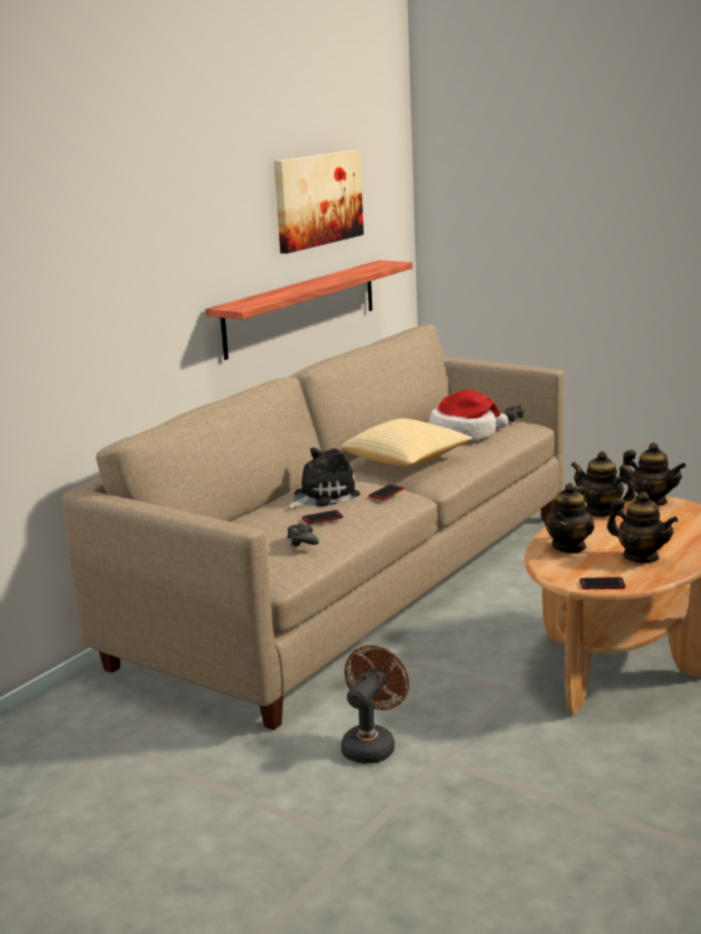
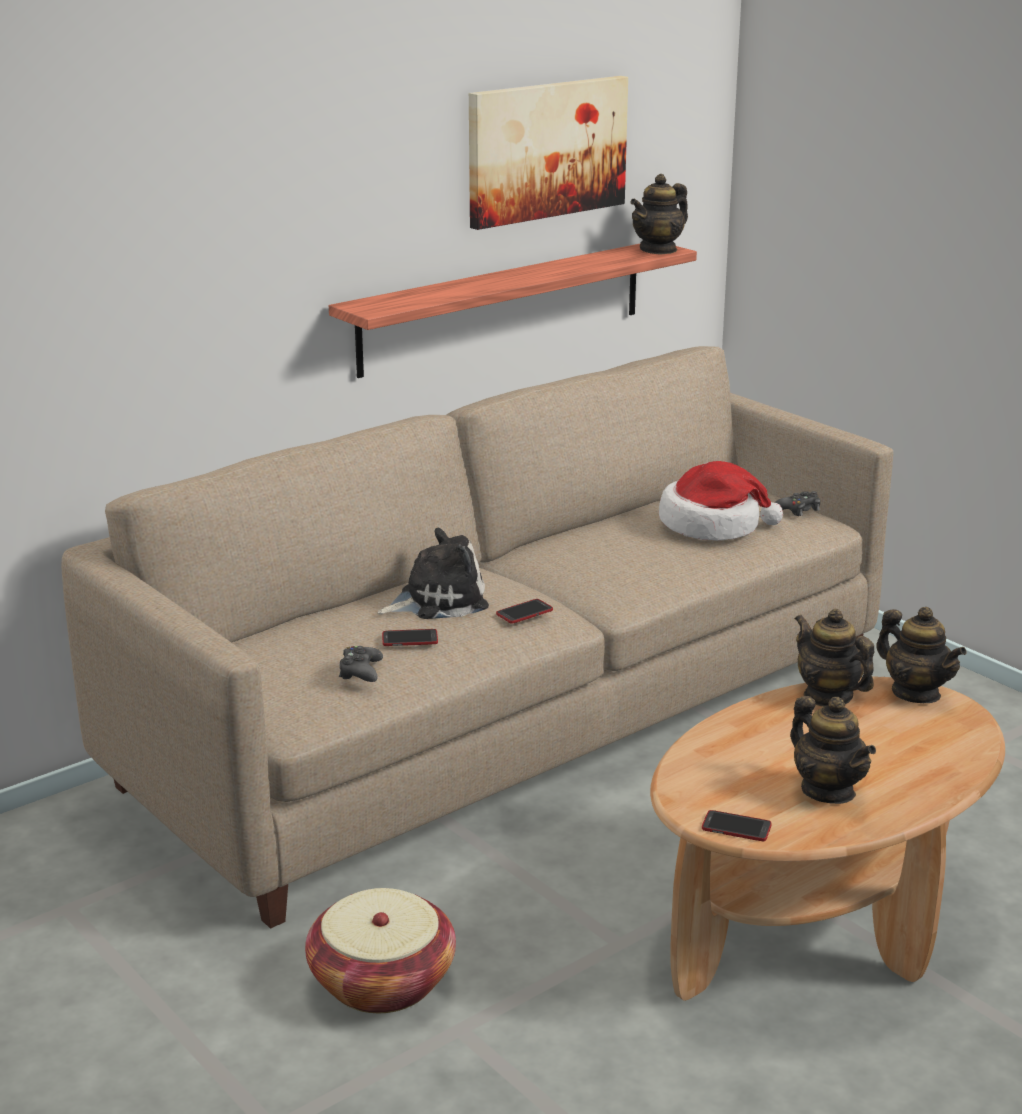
camera: 15 degrees right, 5 degrees up
(372, 744) = (382, 982): brown fan -> basket
(406, 461) = (597, 560): pillow -> none
(569, 546) = (737, 750): teapot -> teapot (658, 250)

